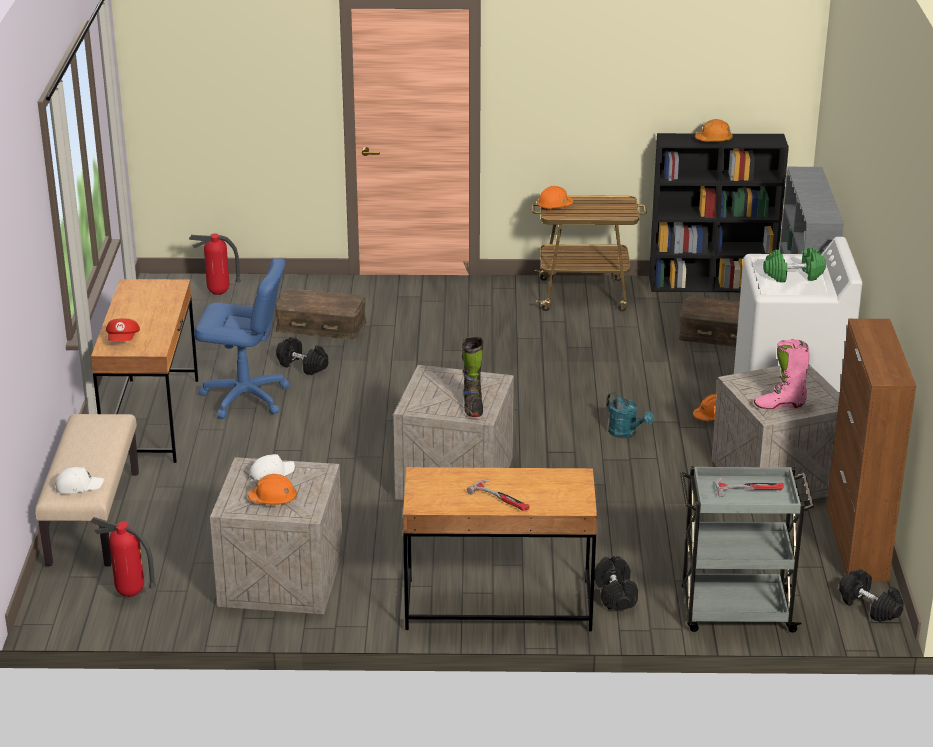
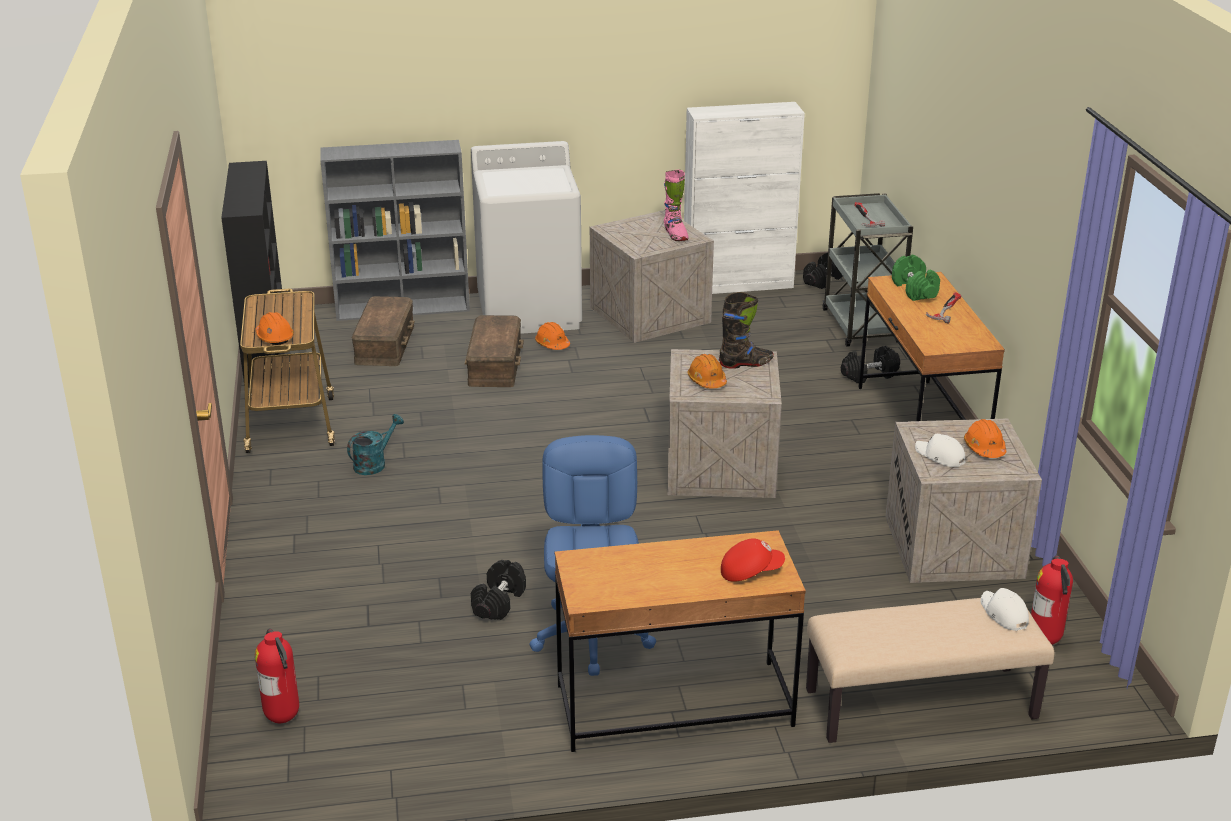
camera: 100 degrees left, 0 degrees up
(321, 326) = (384, 603): brown storage box -> brown storage box (494, 364)
(626, 433) = (599, 383): turquoise watering can -> turquoise watering can (374, 463)
(714, 140) = (245, 191): orange hard hat -> orange hard hat (707, 380)
(793, 276) = (528, 179): green dumbbell -> green dumbbell (915, 290)
(856, 543) = (738, 284): brown cabinet -> white cabinet

